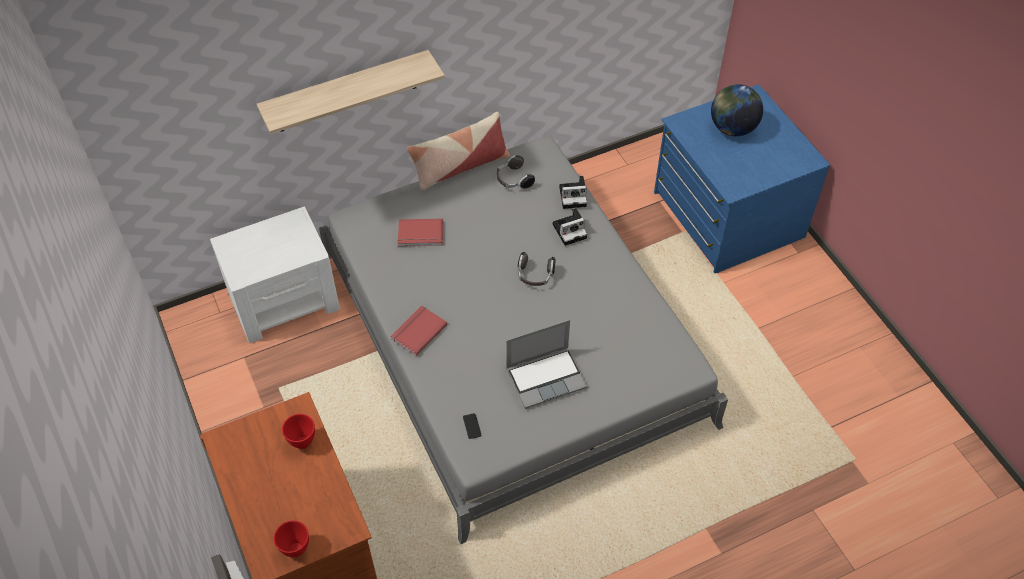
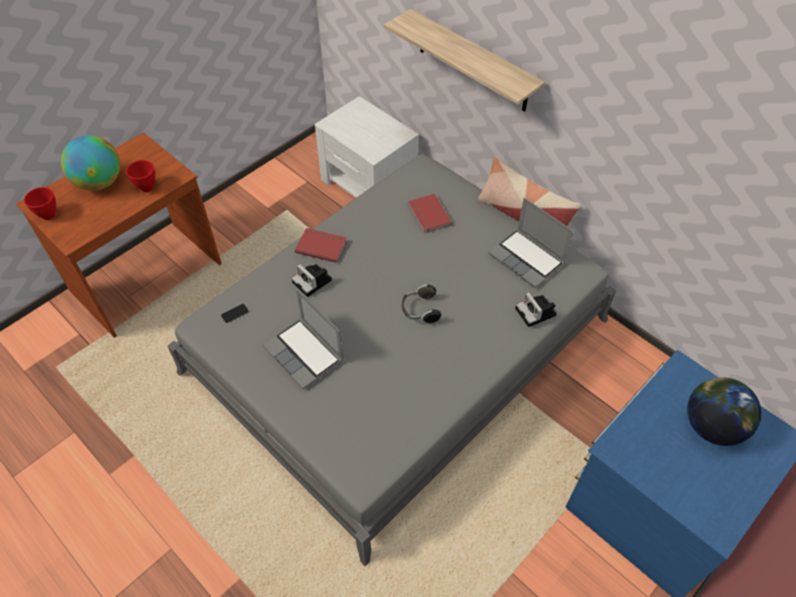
camera: 70 degrees right, 0 degrees up
(268, 489) = (100, 183): none -> globe
(513, 180) = (527, 259): headphones -> laptop
(570, 230) = (491, 323): camera -> camera (313, 282)

